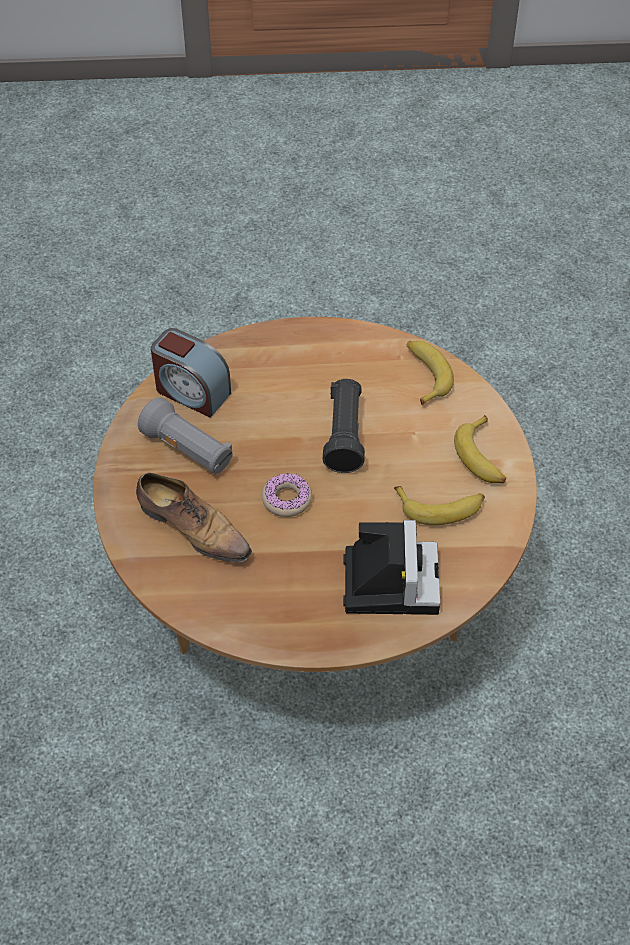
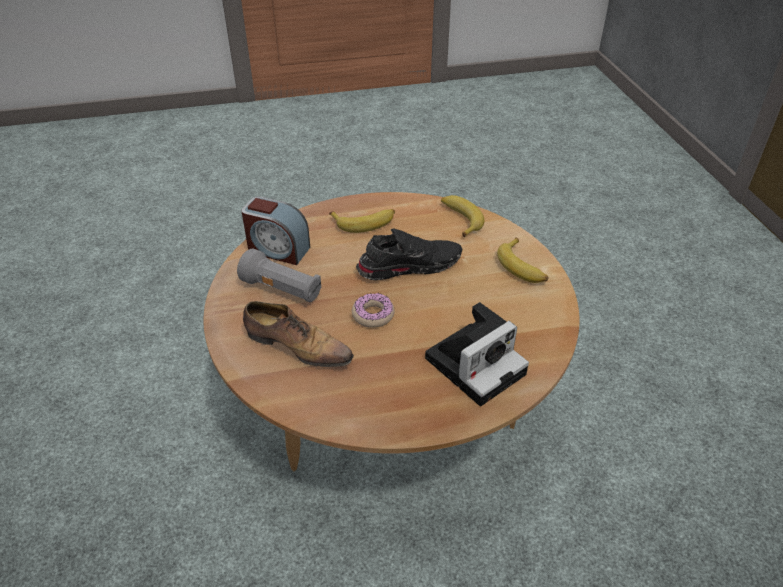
camera: 10 degrees left, 10 degrees down
(344, 436) = (409, 265): black flashlight -> black shoe
(389, 579) = (476, 363): camera -> camera turned 60 degrees clockwise
(441, 507) = (501, 305): banana -> banana (364, 223)

